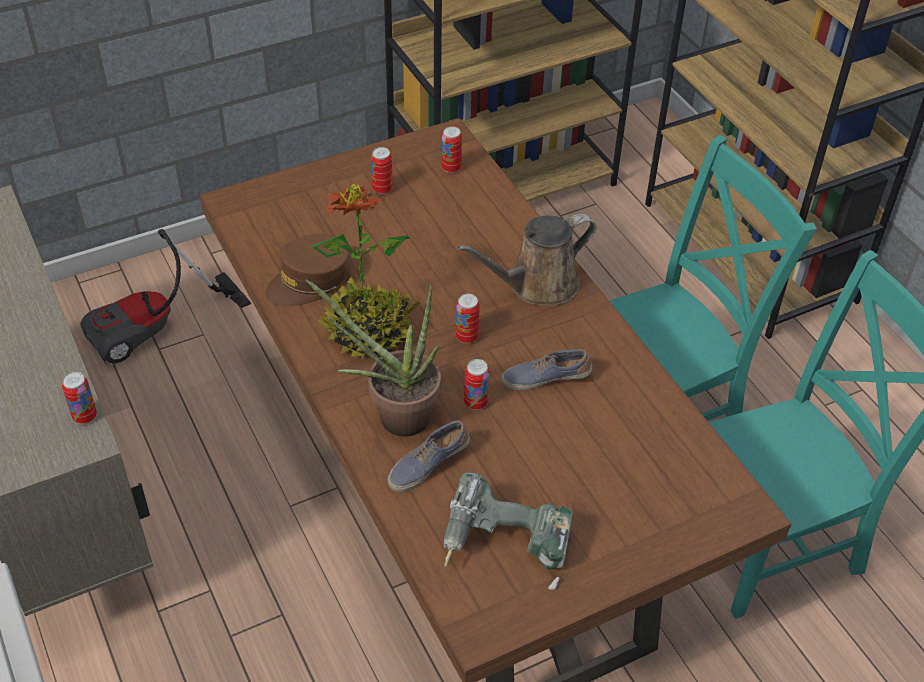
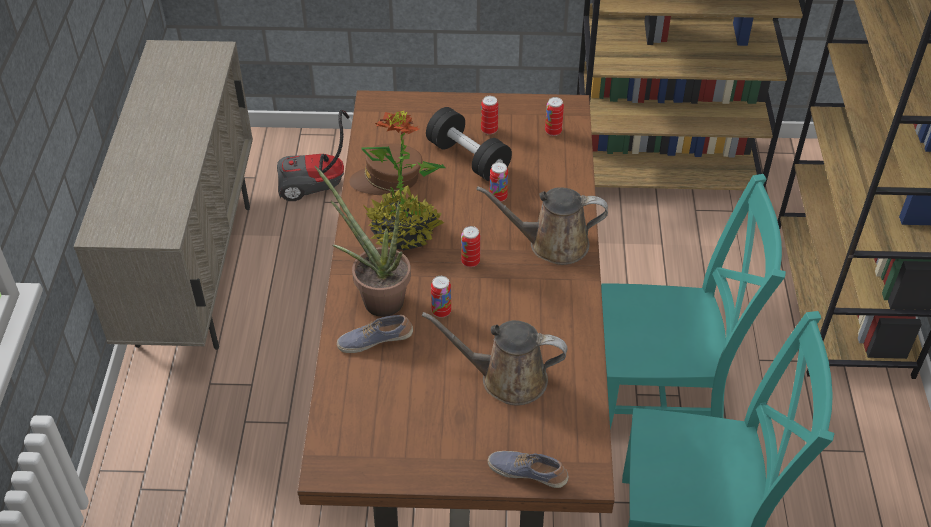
camera: 30 degrees right, 0 degrees up
(85, 416) = (174, 216): can -> can (498, 197)
(382, 227) = (468, 158): none -> black dumbbell
(505, 548) = (385, 421): power drill -> none
(545, 378) = (506, 314): shoe -> shoe (527, 473)
(596, 445) = (506, 378): none -> brown watering can

